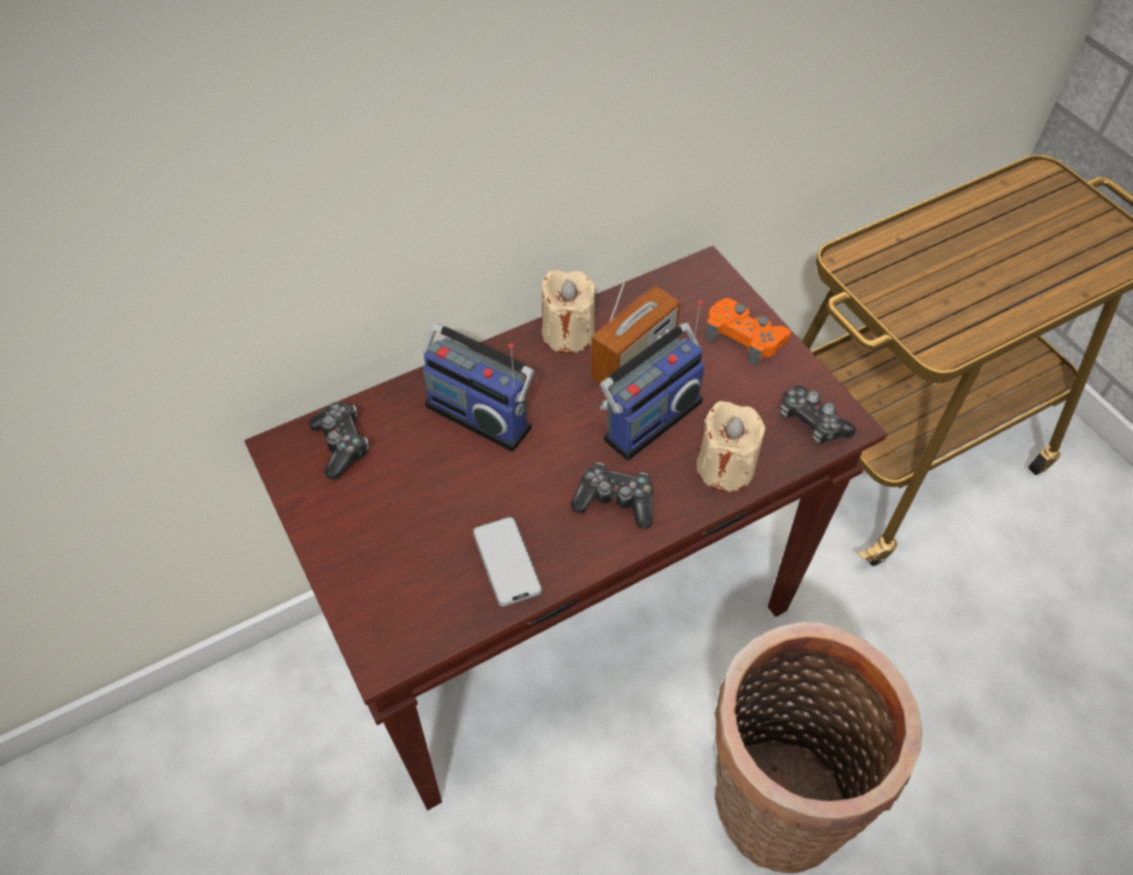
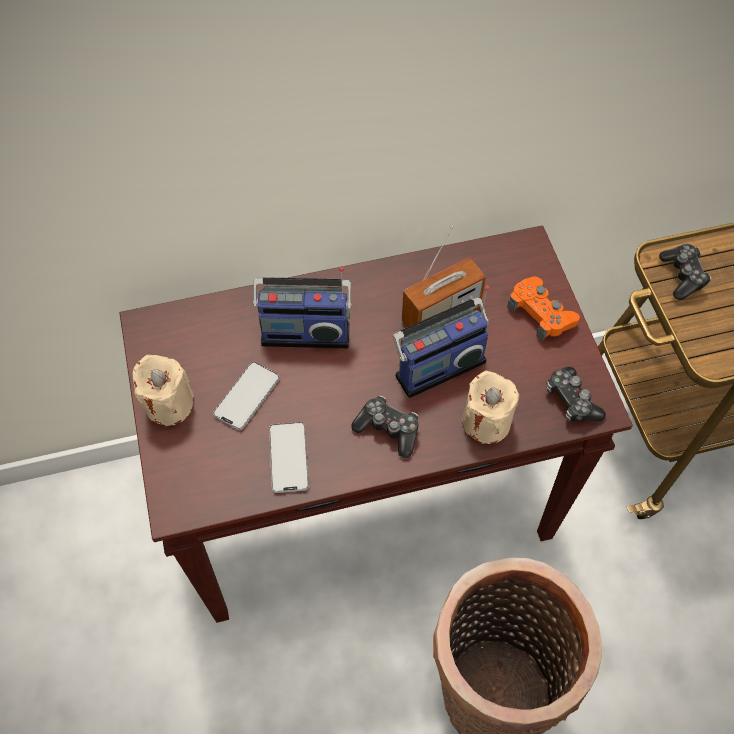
camera: 15 degrees right, 5 degrees up
(342, 444) = (191, 332): game controller -> game controller (682, 276)
(433, 502) = (247, 396): none -> phone
(481, 413) = (305, 331): radio -> radio turned 45 degrees counterclockwise
(568, 334) = (395, 278): beige candle -> beige candle (169, 405)

